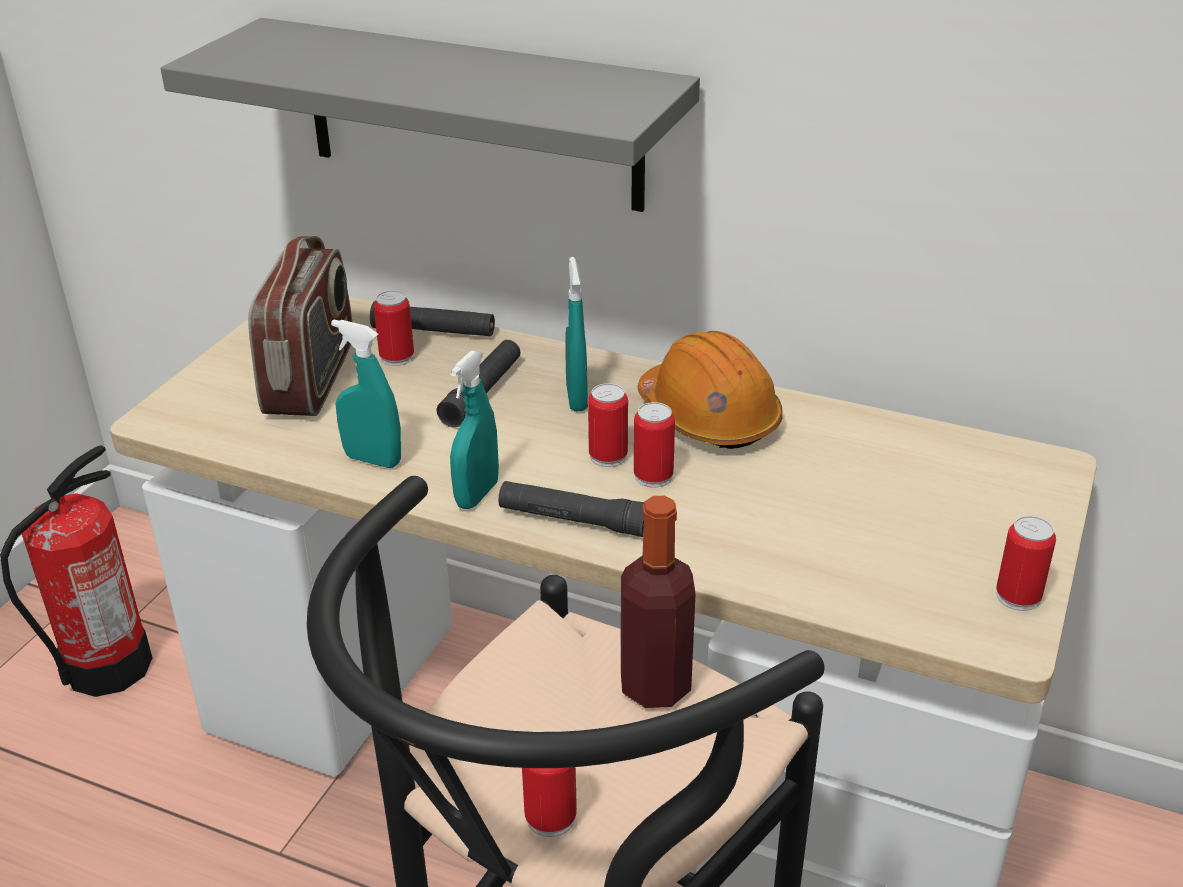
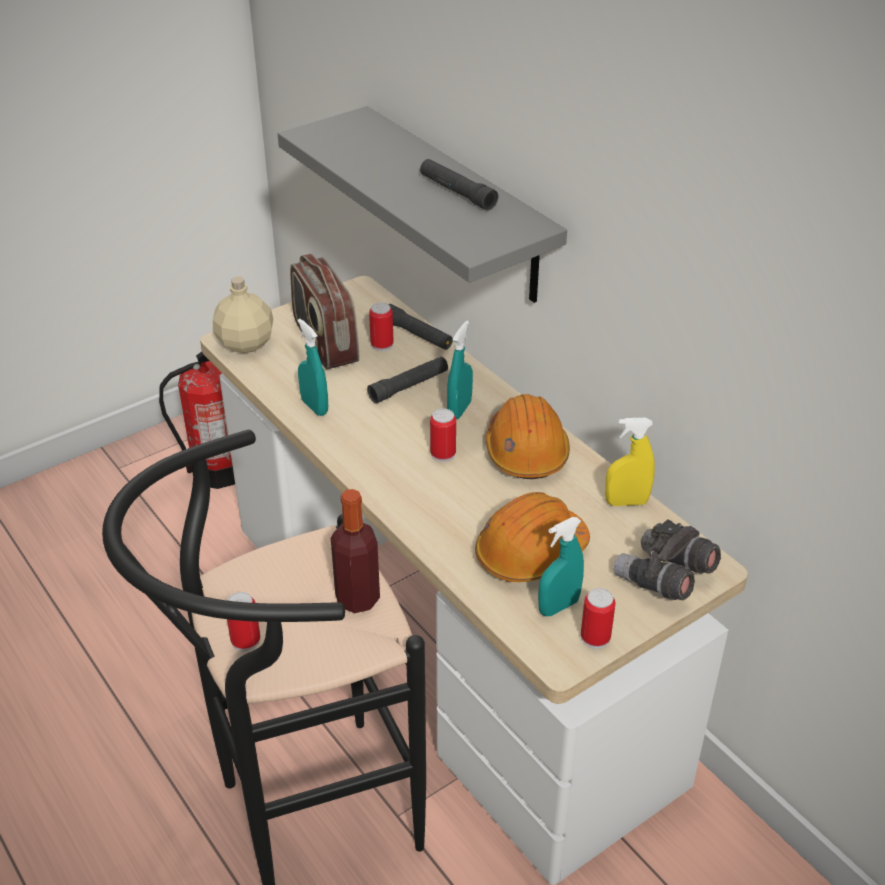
camera: 30 degrees right, 5 degrees up
(192, 415) = (246, 344): none -> beige bottle
(312, 378) = (324, 342): radio -> radio turned 120 degrees clockwise
(477, 495) = (350, 450): turquoise spray bottle -> turquoise spray bottle (558, 606)
(573, 520) = (388, 486): black flashlight -> black flashlight (457, 192)
(653, 476) = (456, 477): can -> none
(838, 530) = (530, 553): none -> orange hard hat
(884, 430) = (626, 502): none -> yellow spray bottle
(1017, 497) = (664, 579): none -> grey binoculars

